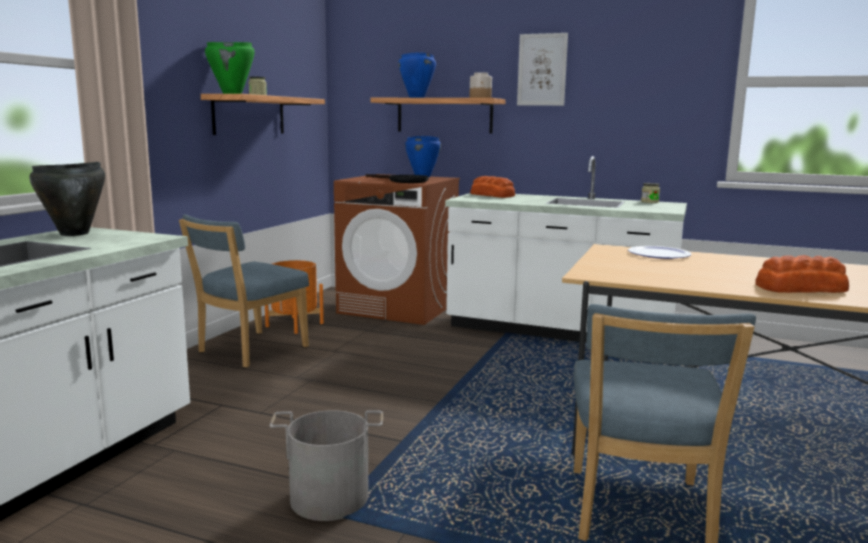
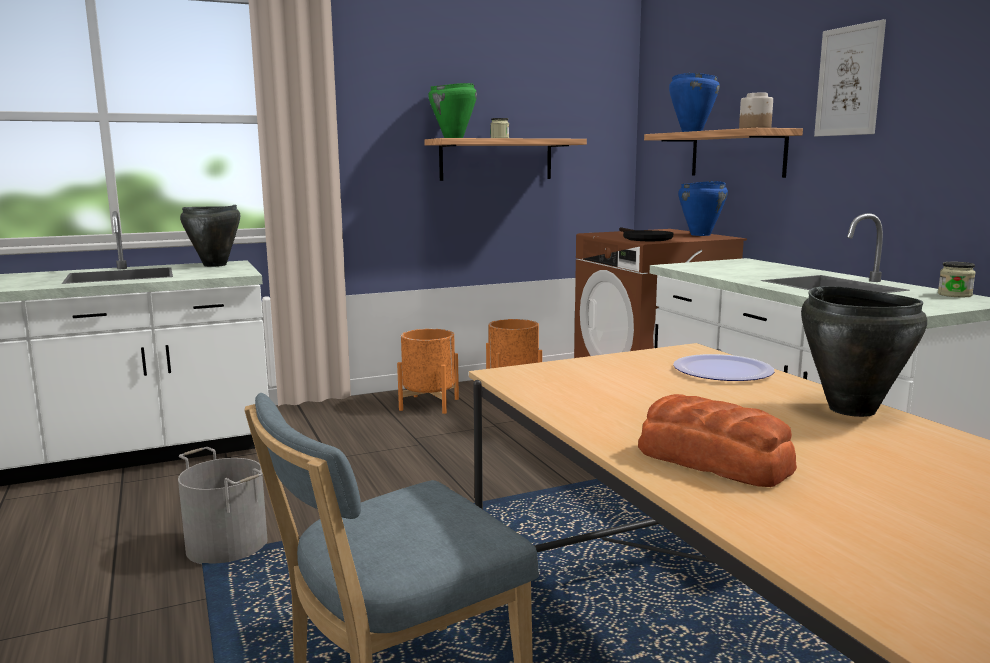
camera: 45 degrees right, 0 degrees up
(249, 351) = (429, 404): blue chair -> orange planter
(492, 195) = (740, 264): bread -> none
(755, 260) = (851, 409): none -> black cooking pot

